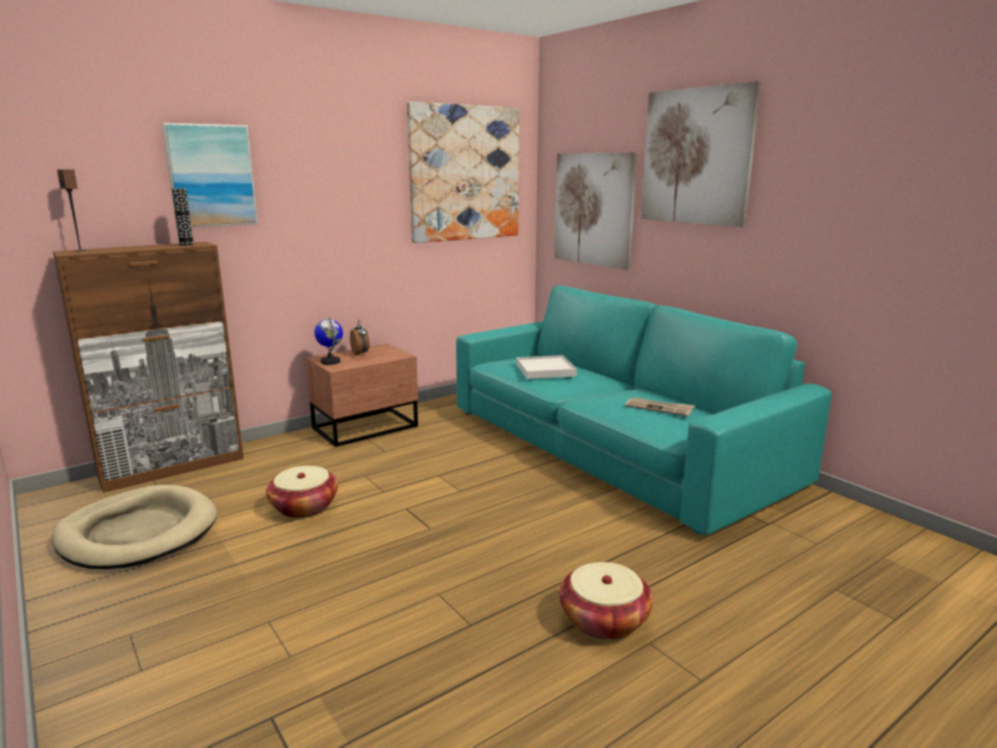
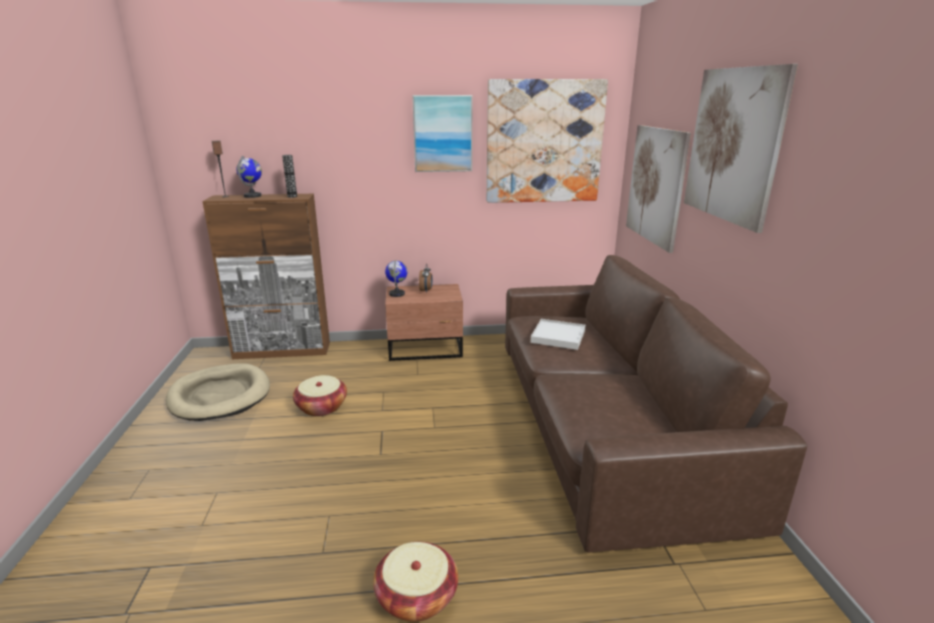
camera: 30 degrees right, 5 degrees up
(124, 248) = (253, 196): none -> globe
(211, 176) = (319, 144): picture -> picture (442, 134)
(611, 445) = (603, 421): turquoise sofa -> brown sofa
(659, 408) = (611, 407): newspaper -> none

